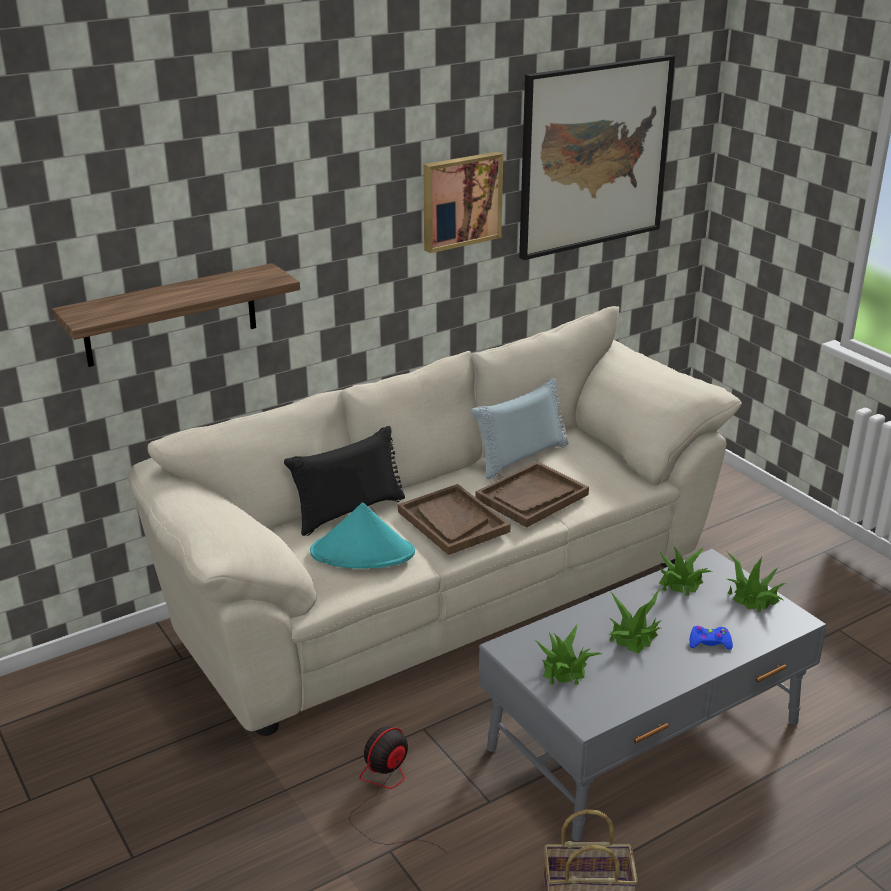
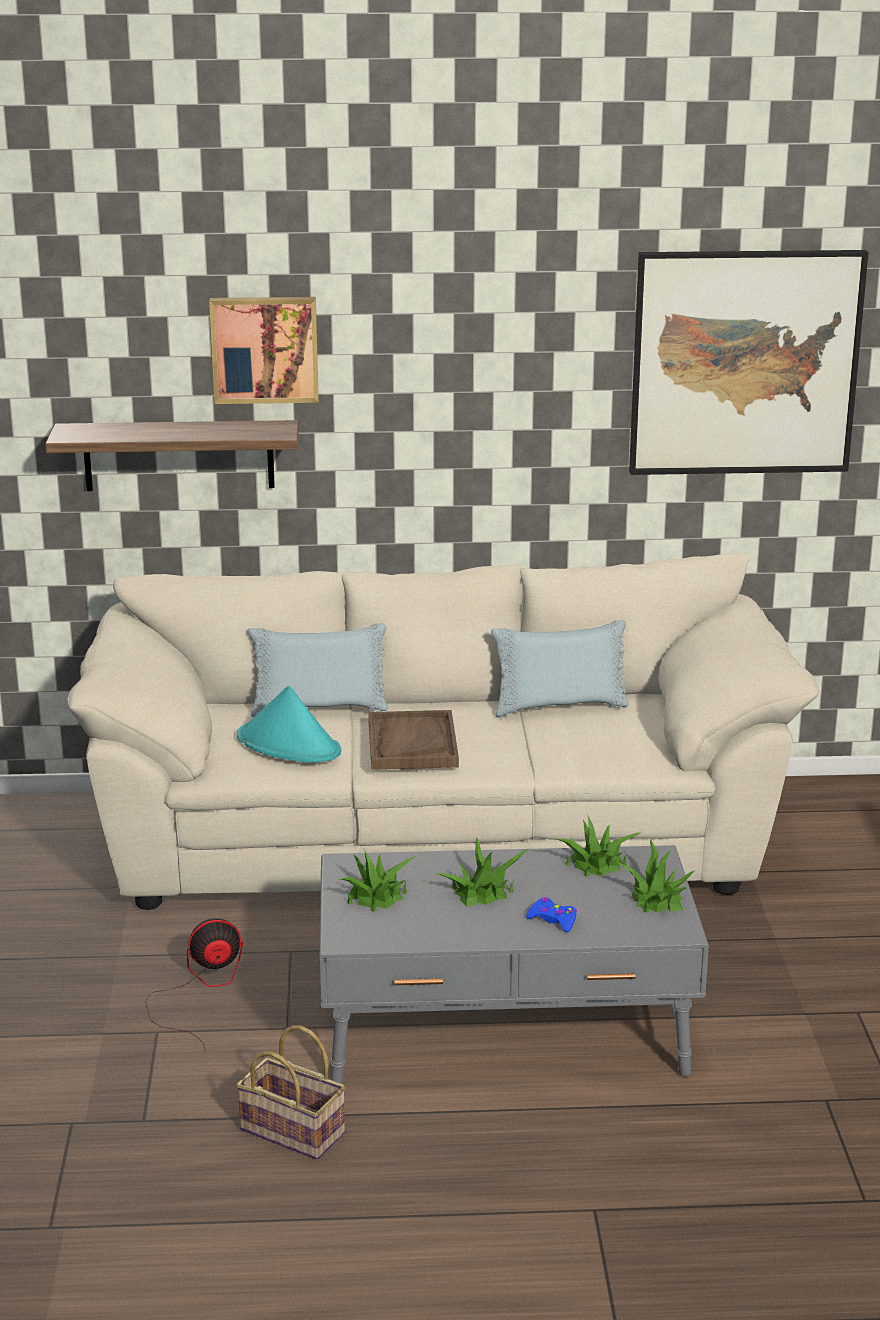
camera: 30 degrees right, 5 degrees down
(348, 512) = (319, 708): black pillow -> blue pillow
(460, 200) = (544, 389): picture -> picture (265, 349)
(532, 497) = (523, 744): brown tray -> none

